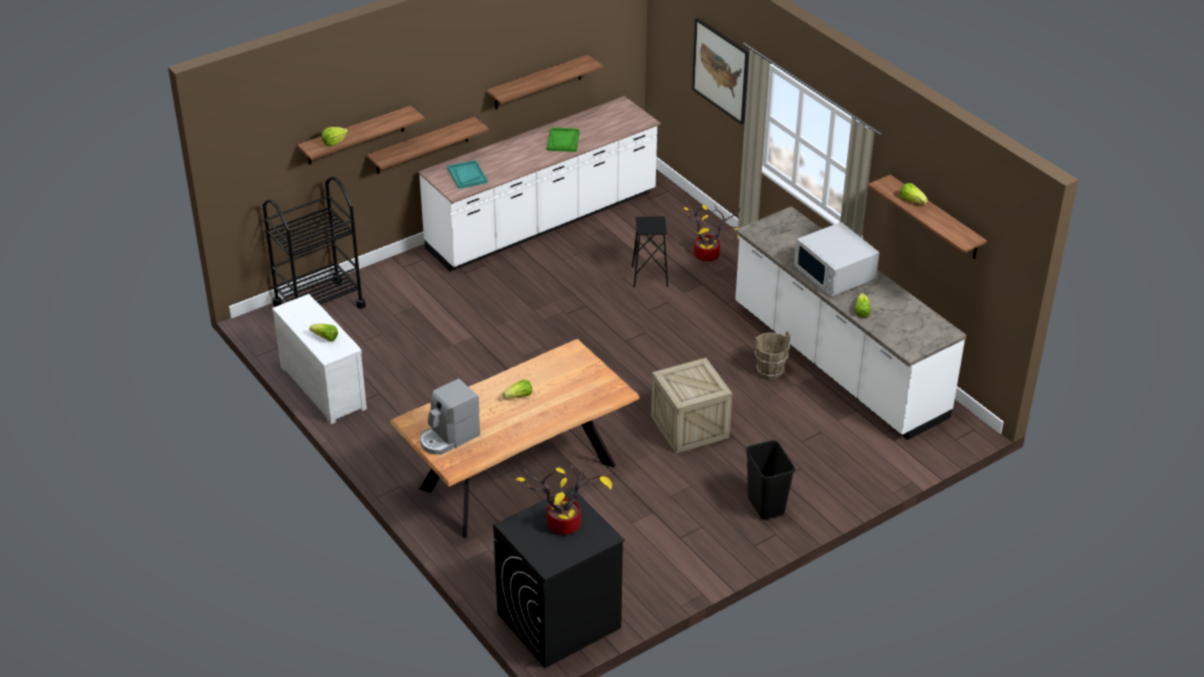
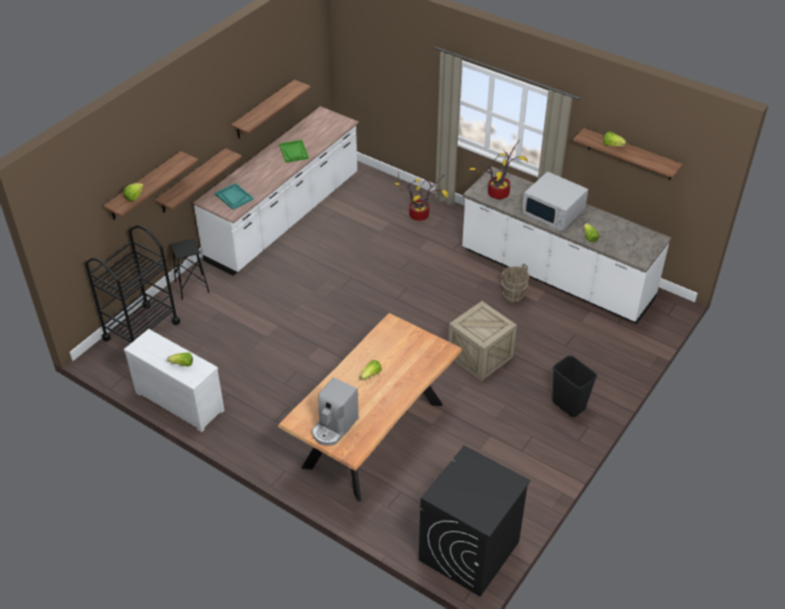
camera: 20 degrees left, 5 degrees up
(565, 522) = (476, 478): potted plant -> potted plant (498, 192)
(650, 276) = (387, 242): black stool -> black stool (192, 287)
(721, 70) = (408, 72): picture -> none

